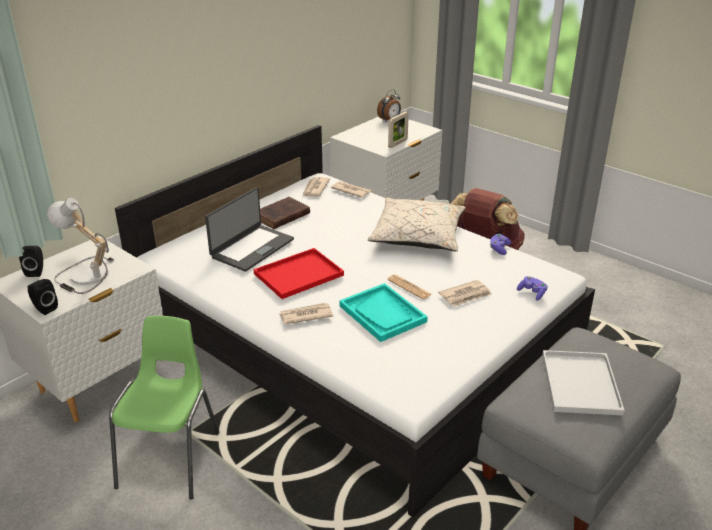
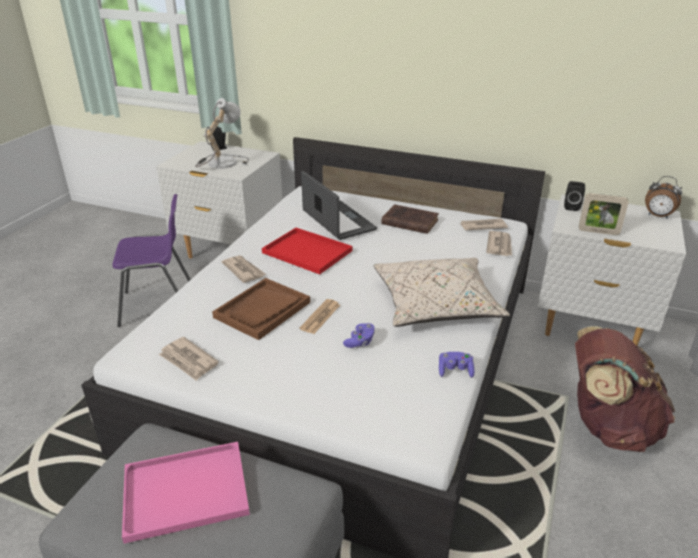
camera: 70 degrees right, 0 degrees up
(44, 308) = (174, 162): black speaker -> black speaker (571, 206)
(171, 459) = (159, 306): green chair -> purple chair
(251, 248) = (337, 221): laptop -> laptop turned 135 degrees counterclockwise
(383, 314) = (262, 310): turquoise tray -> brown tray
(465, 295) = (325, 359): newspaper -> newspaper (188, 361)
(532, 293) = (360, 414): purple game controller -> purple game controller (360, 342)
(582, 385) = (183, 493): white tray -> pink tray

